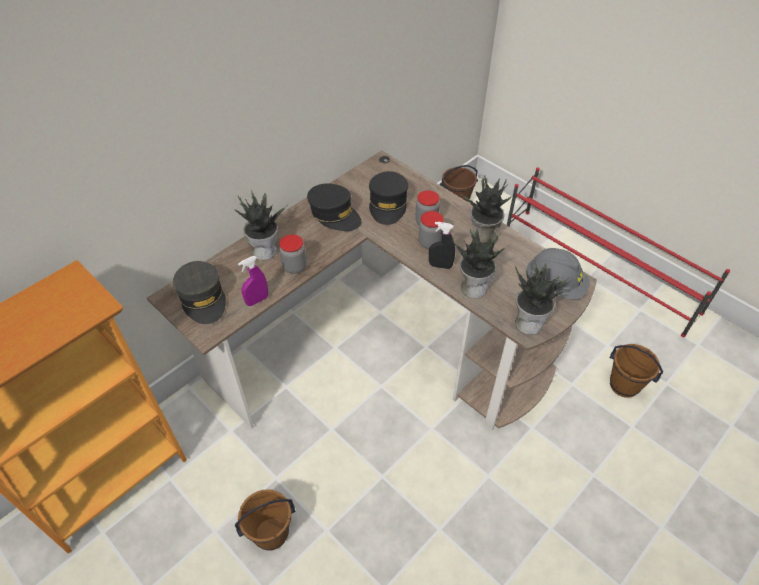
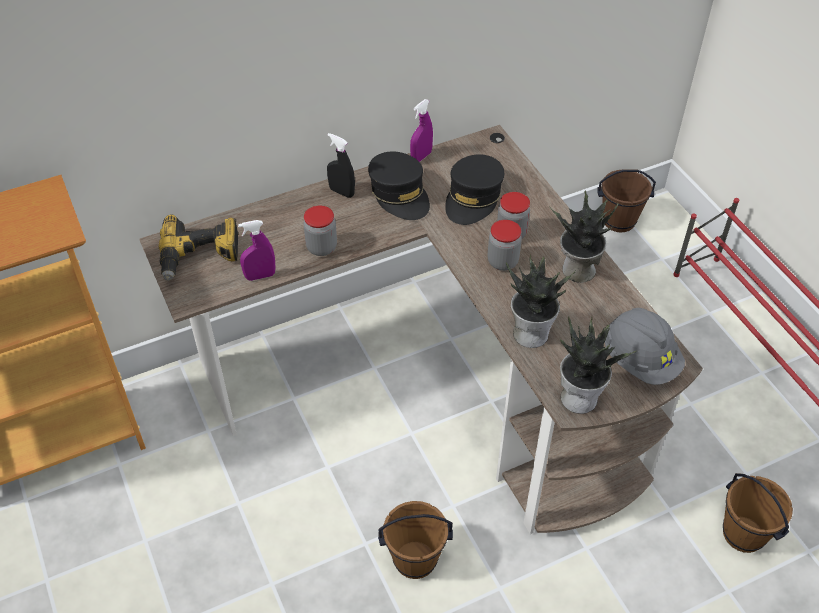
camera: 20 degrees right, 0 degrees up
(203, 298) = (200, 256): grey cap -> power drill
(265, 250) = (296, 217): potted plant -> none
(271, 533) = (207, 564): brown bucket -> brown bucket (415, 559)
(337, 184) = (421, 157): none -> purple spray bottle
(440, 265) = (501, 294): black spray bottle -> black spray bottle (341, 192)

